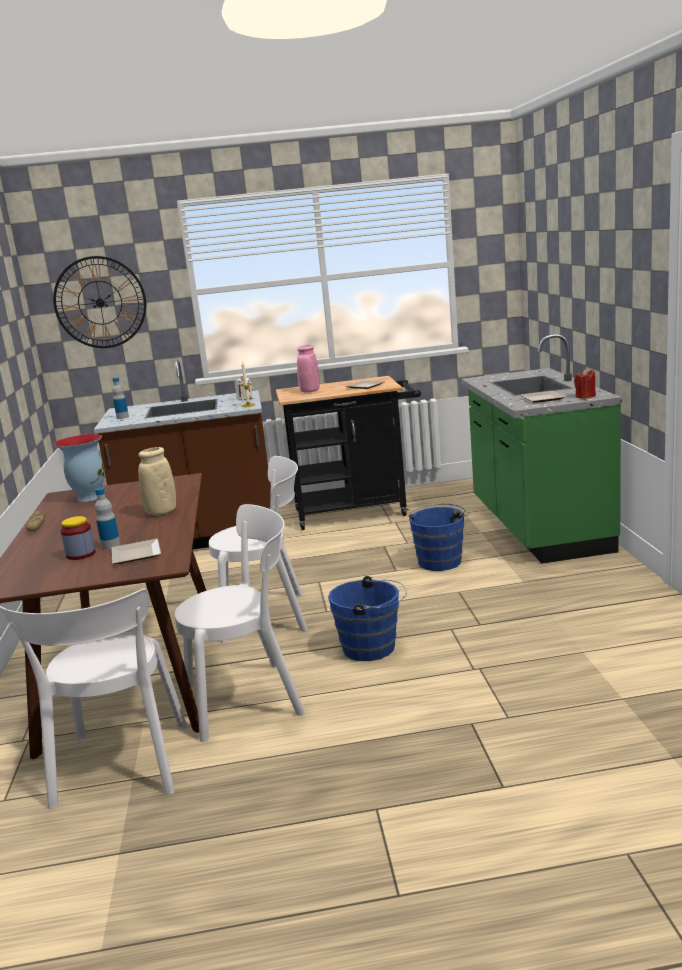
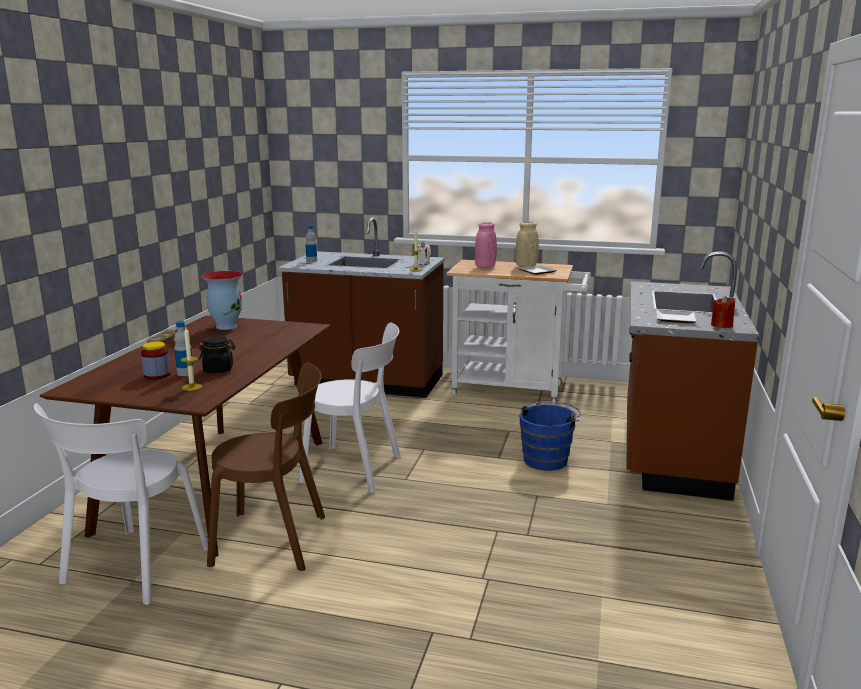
camera: 20 degrees right, 0 degrees up
(100, 302) = (325, 156): wall clock -> none
(138, 555) = (192, 387): plate -> candle
(143, 534) = (218, 369): none -> black jar
(161, 512) = (256, 353): beige vase -> beige vase (526, 266)
(249, 698) = (275, 540): white chair -> brown chair
(358, 511) = (515, 390): black cart -> white cart
(373, 648) = (413, 527): blue bucket -> none
(537, 528) = (670, 452): green counter -> brown counter

